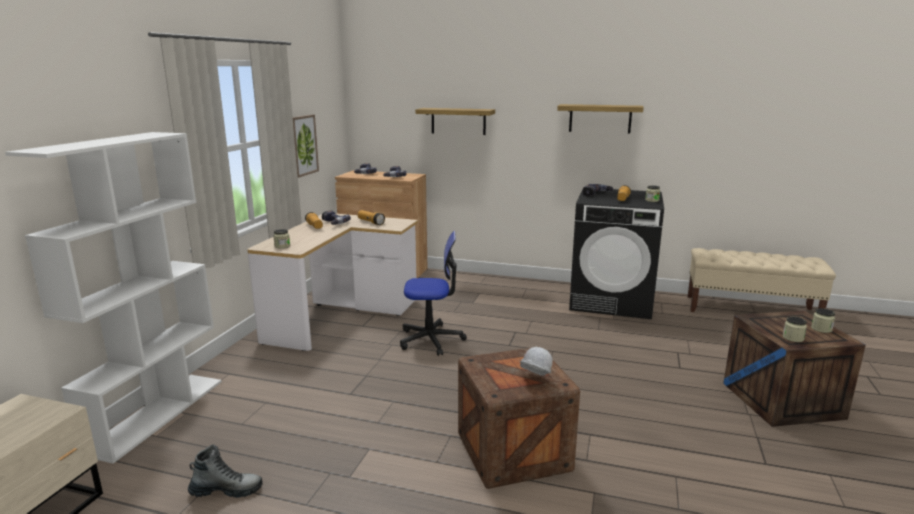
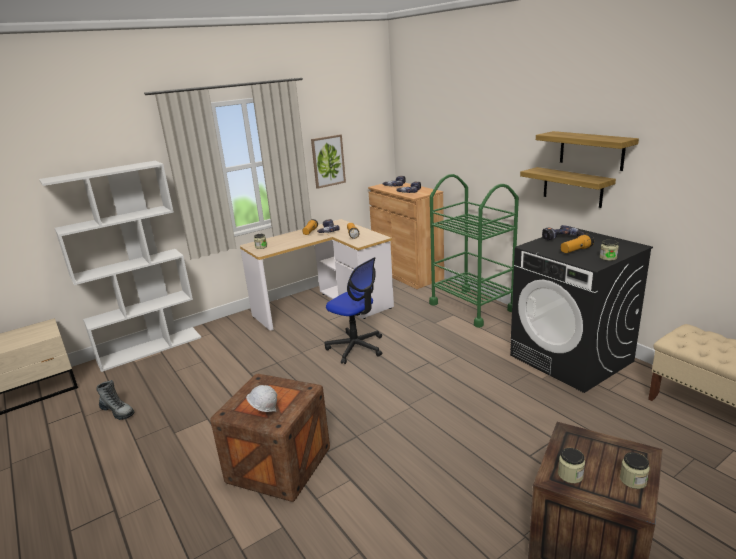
camera: 40 degrees right, 5 degrees up
(458, 121) = (467, 143): shelf -> shelf (572, 187)
(486, 284) = (472, 307): none -> green cart

